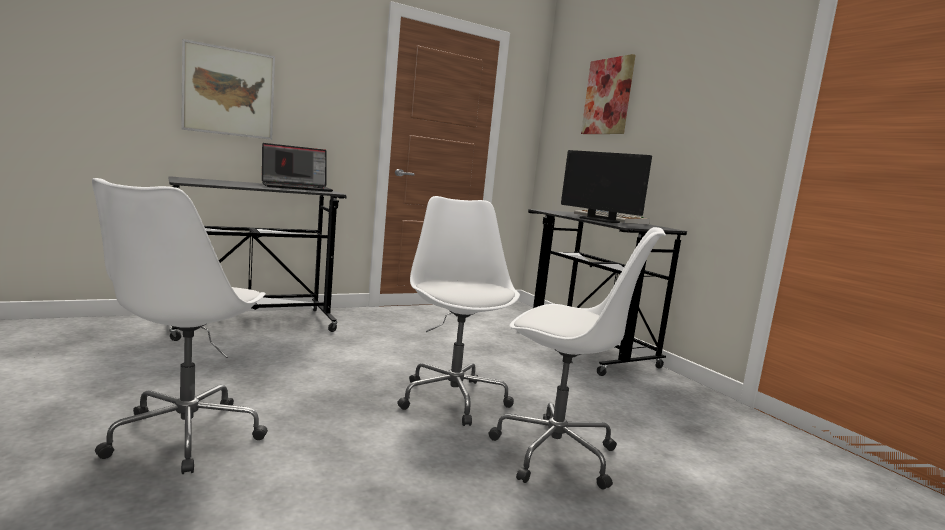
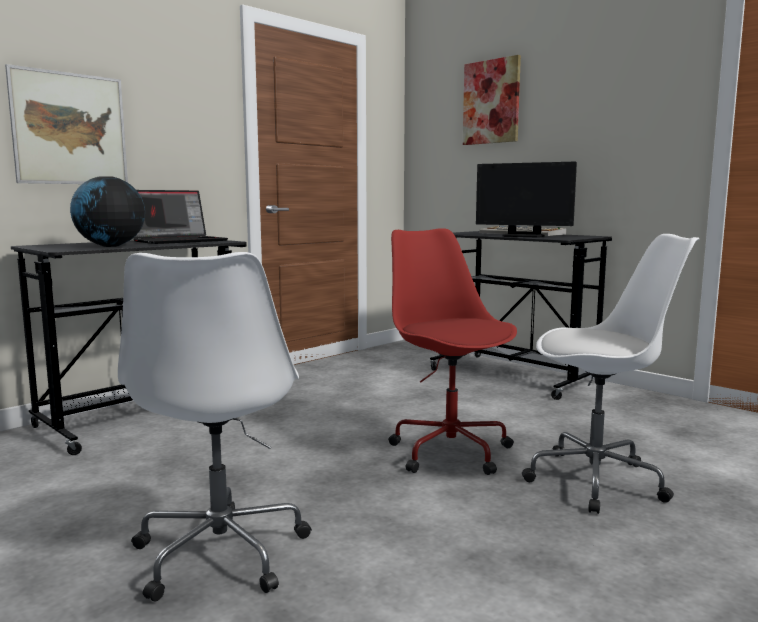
camera: 15 degrees left, 0 degrees up
(230, 184) = (110, 246): none -> globe
(452, 398) = (448, 451): white office chair -> red office chair

